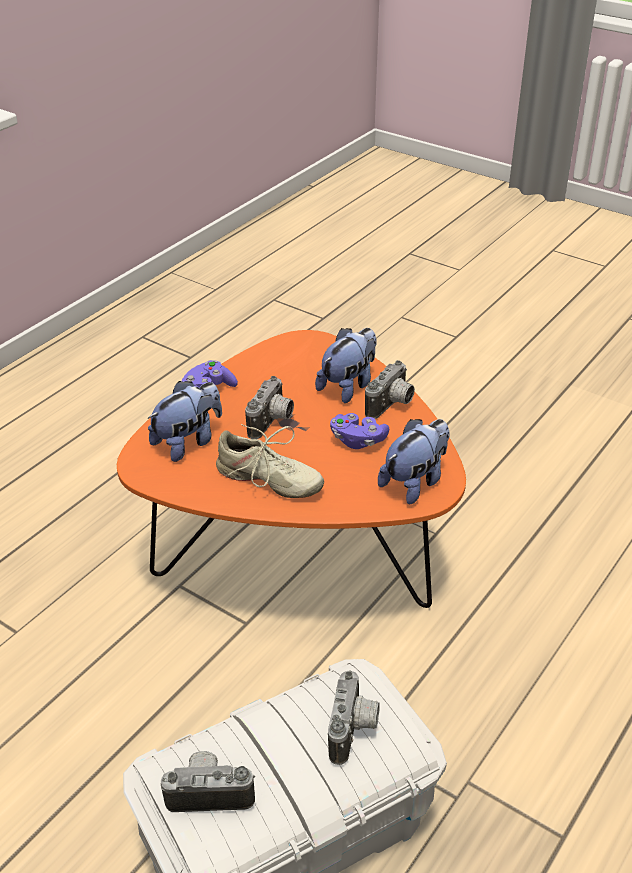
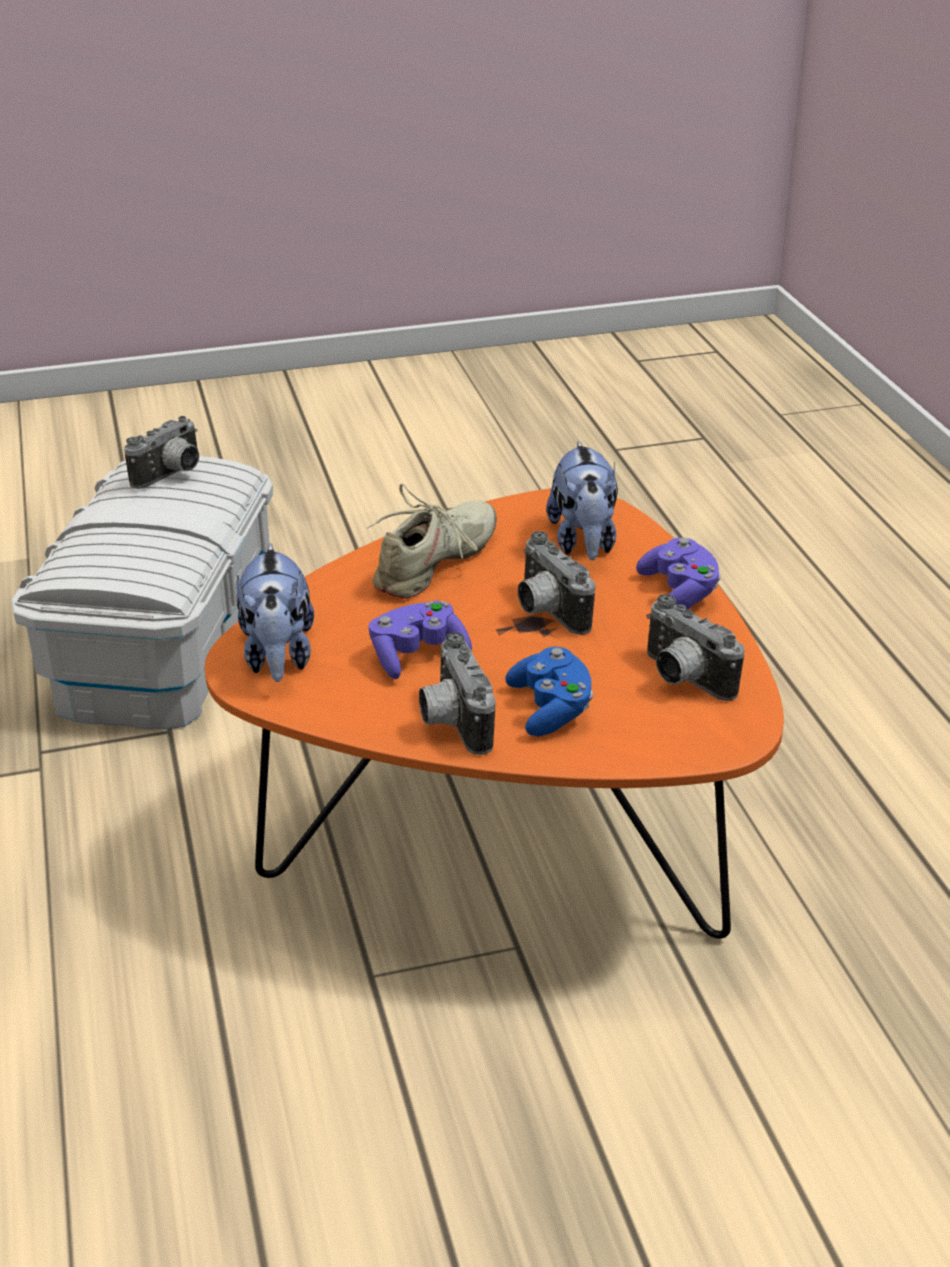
camera: 130 degrees right, 5 degrees down
(268, 480) = (436, 564): beige shoe -> beige shoe turned 150 degrees clockwise
(348, 386) = (551, 709): plush toy -> blue game controller
(354, 731) = (106, 554): camera -> camera (681, 679)

